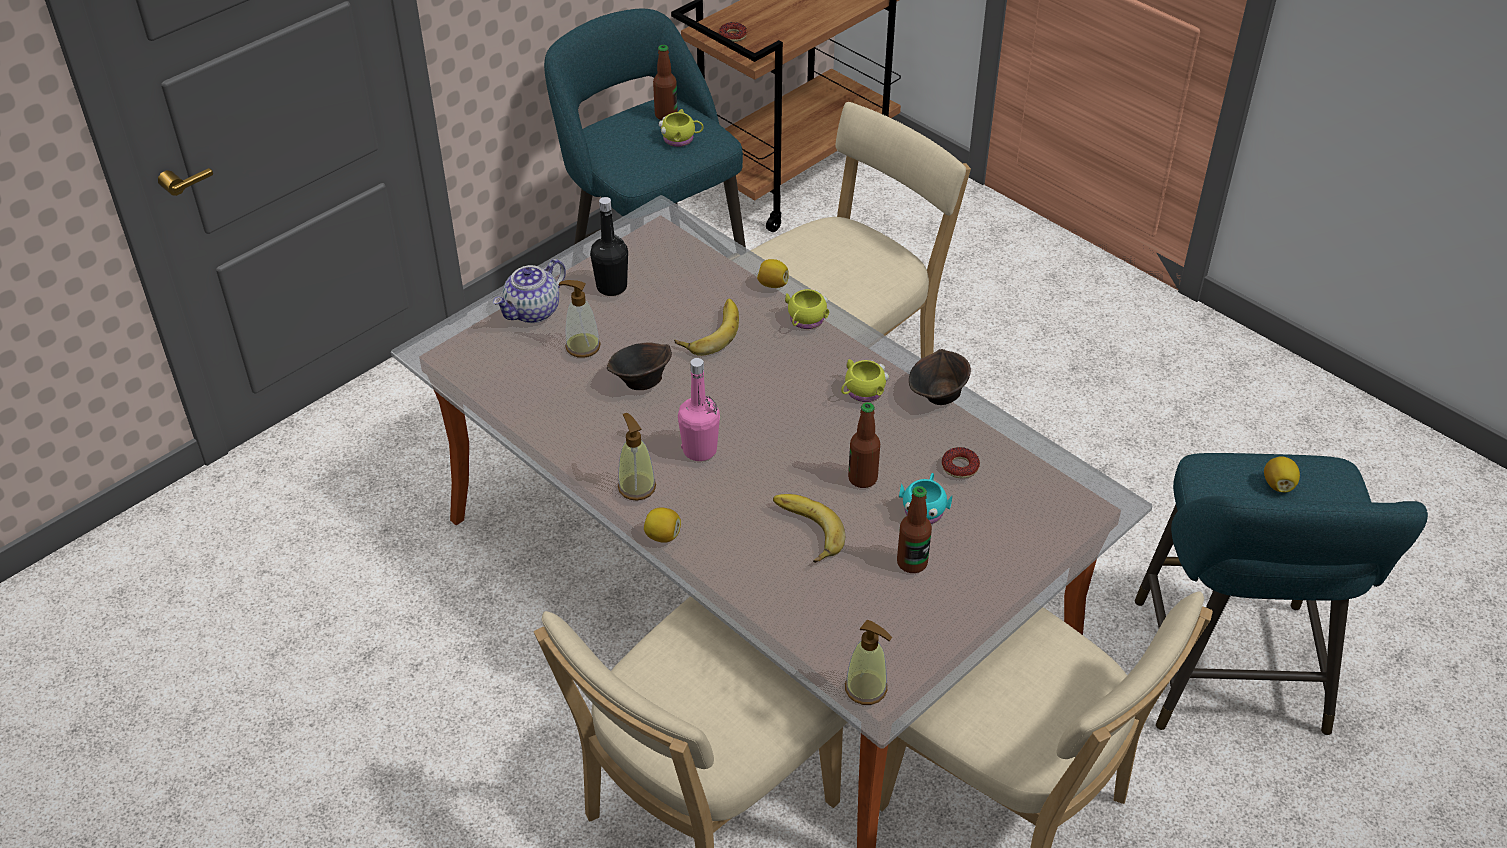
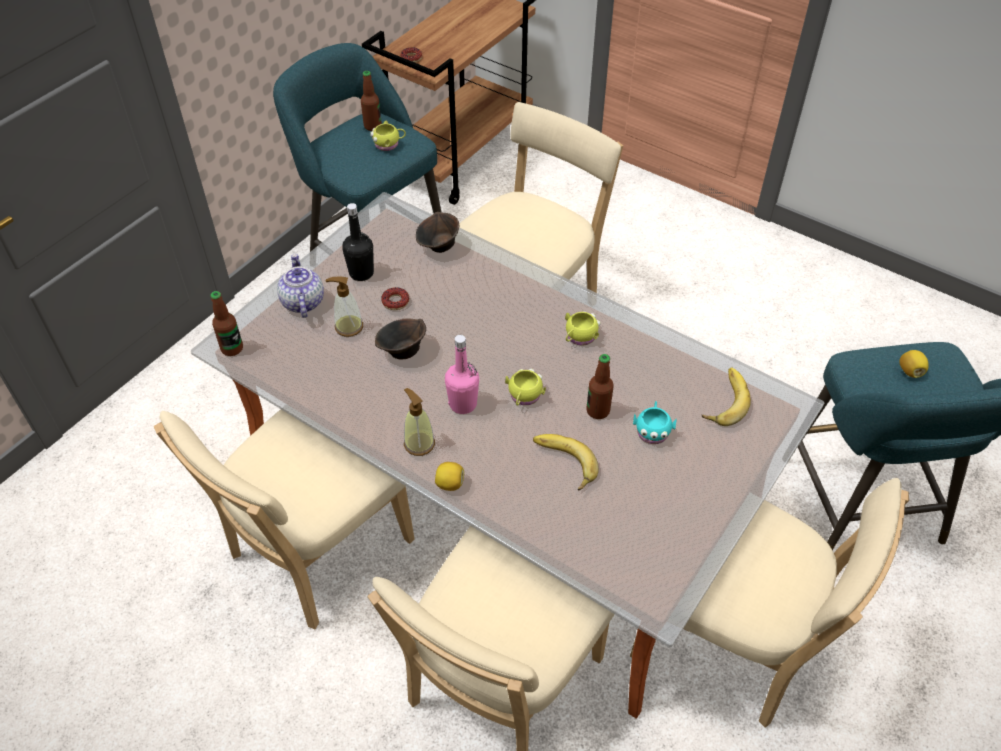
camera: 10 degrees left, 5 degrees up
(506, 629) = (314, 553): none -> beige chair
(533, 312) = (302, 302): teapot -> teapot turned 135 degrees clockwise
(709, 331) = (447, 300): banana -> banana (723, 400)
(772, 284) = (488, 255): lemon -> none
(805, 321) = (521, 283): yellow mug -> yellow mug (524, 397)
(866, 688) = (646, 596): soap dispenser -> none
(912, 563) = (654, 478): bottle -> bottle (232, 348)
(938, 396) = (638, 333): brown bowl -> brown bowl (439, 246)
(960, 467) = (670, 390): donut -> donut (395, 301)

